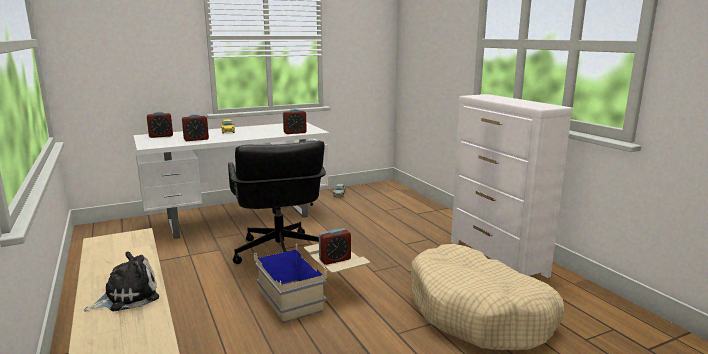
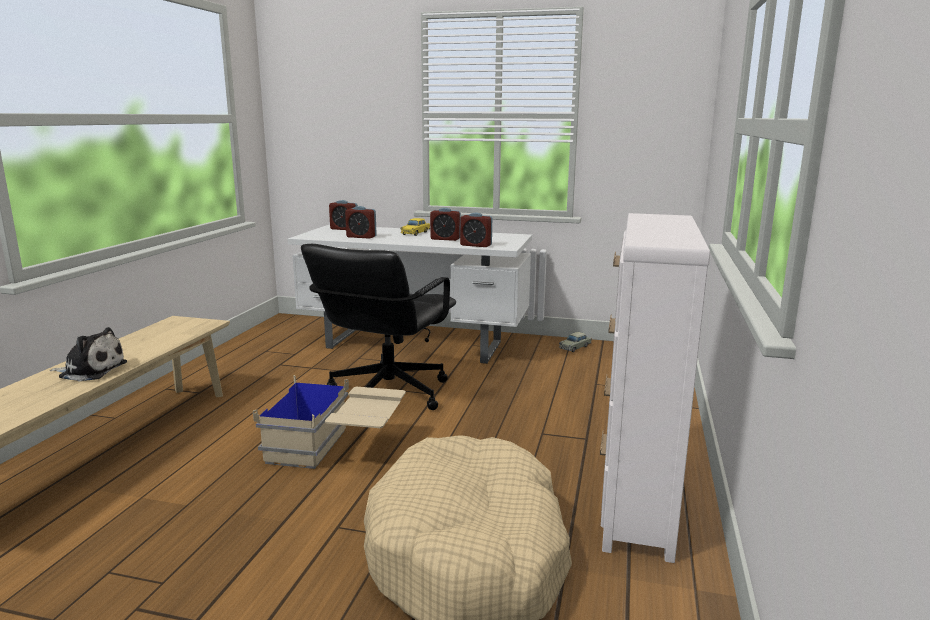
camera: 40 degrees right, 0 degrees up
(335, 259) = (360, 411): alarm clock -> alarm clock (445, 239)

